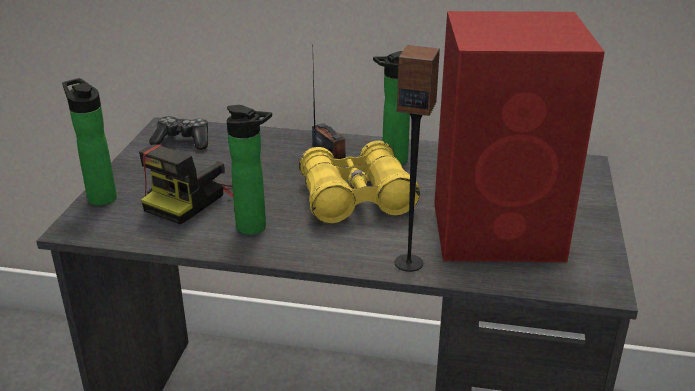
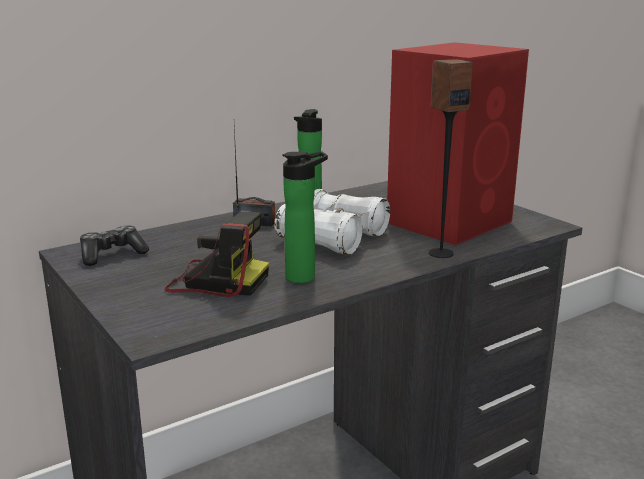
camera: 45 degrees left, 10 degrees down
(100, 197) = (123, 311): bottle -> none
(194, 199) = (215, 281): camera -> camera turned 60 degrees counterclockwise
(356, 198) = (334, 238): yellow binoculars -> white binoculars

